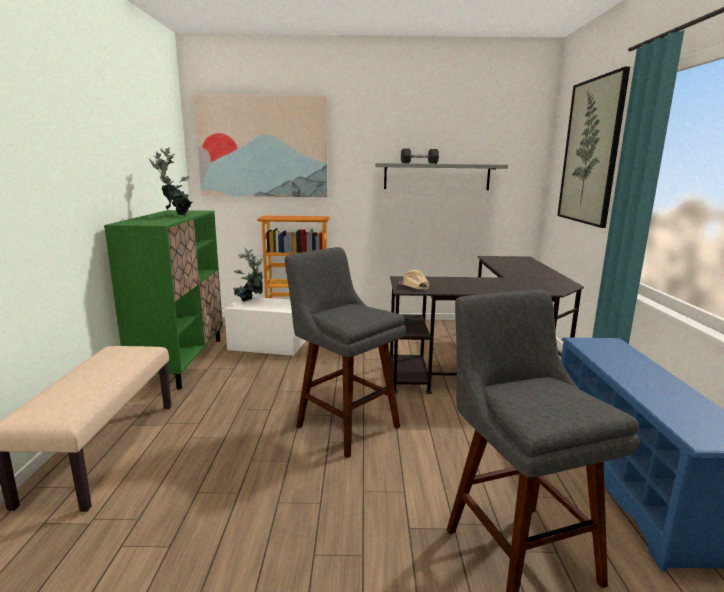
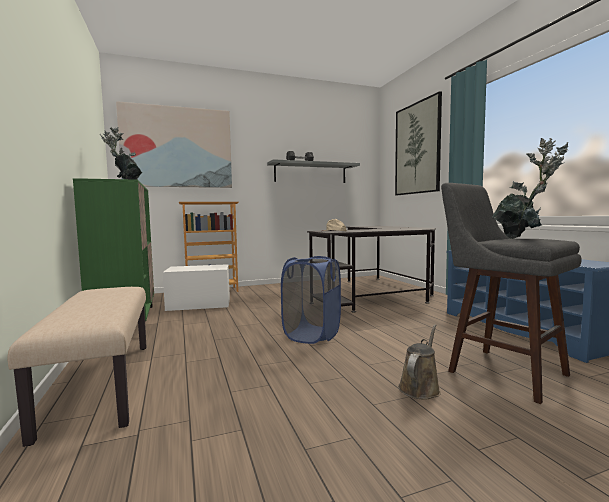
camera: 20 degrees left, 10 degrees down
(250, 301) = (182, 267): potted plant -> potted plant (523, 238)
(344, 424) = (312, 335): grey stool -> blue laundry basket
(388, 545) = (420, 387): none -> brown watering can

